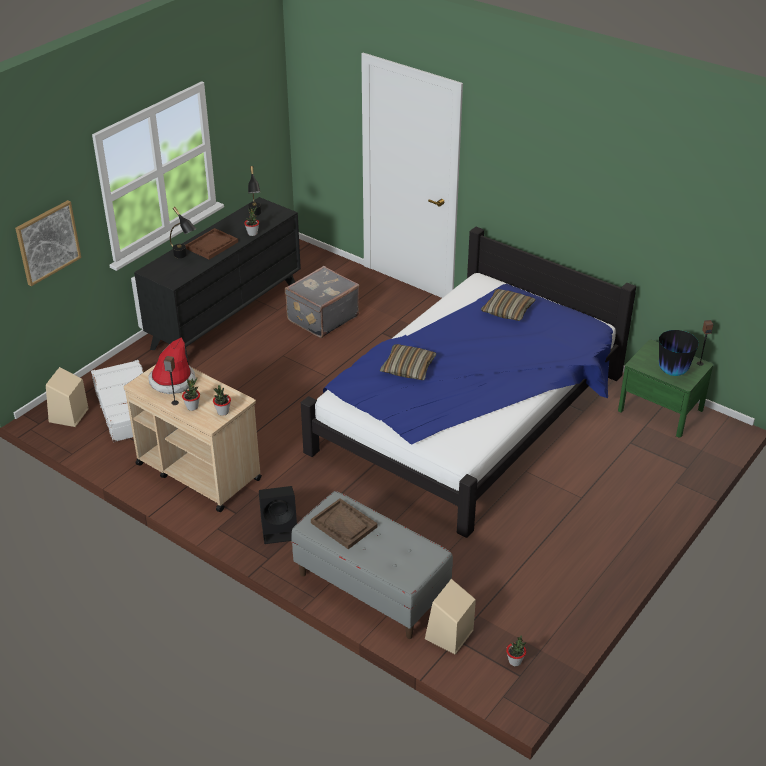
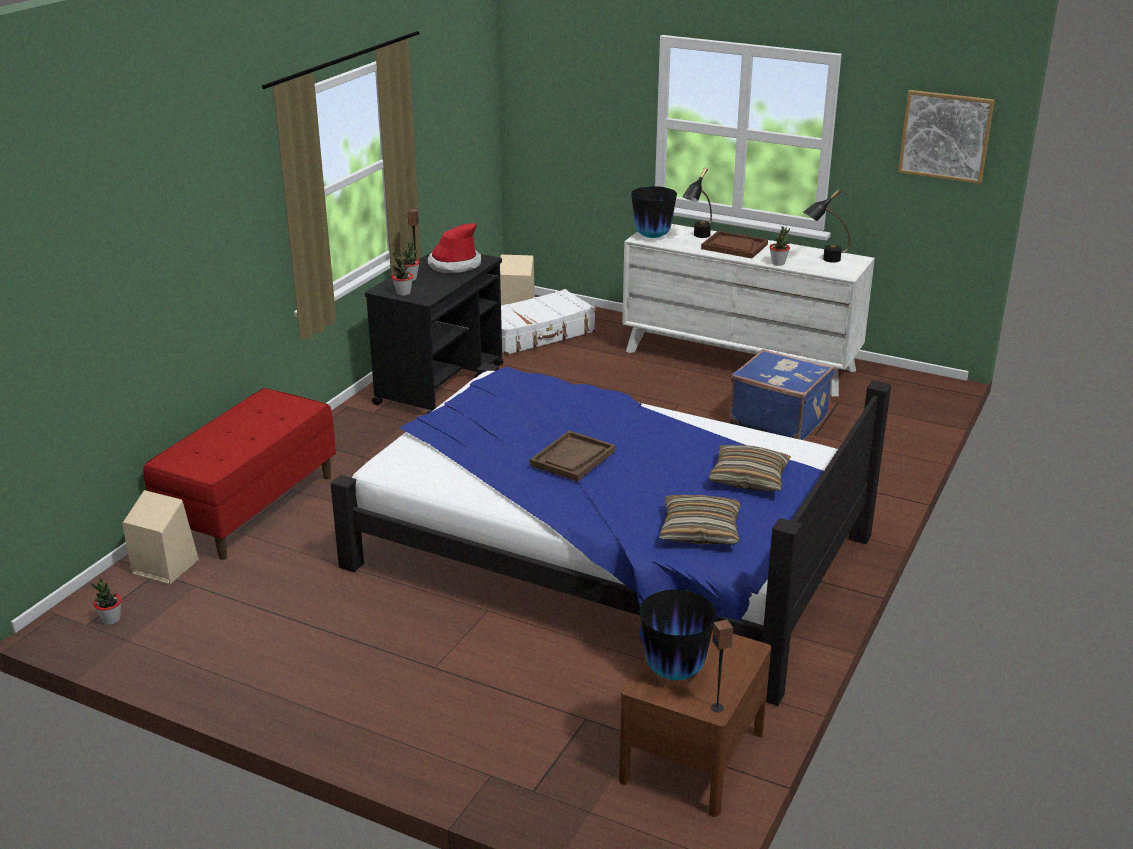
camera: 80 degrees right, 10 degrees down
(47, 242) = (577, 124): picture -> picture (945, 136)
(171, 276) = (652, 236): none -> vase
(198, 471) = (440, 383): beige cart -> black cart
(226, 317) = (740, 361): black dresser -> white dresser
(280, 530) = (347, 441): black speaker -> none
(321, 317) = (779, 419): grey suitcase -> blue suitcase
(344, 525) = (266, 414): brown tray -> brown tray (573, 458)
(371, 588) = (250, 507): grey bench -> red bench
(408, 368) = (562, 411): pillow -> pillow (700, 530)
(660, 410) = (692, 756): green nightstand -> brown nightstand

